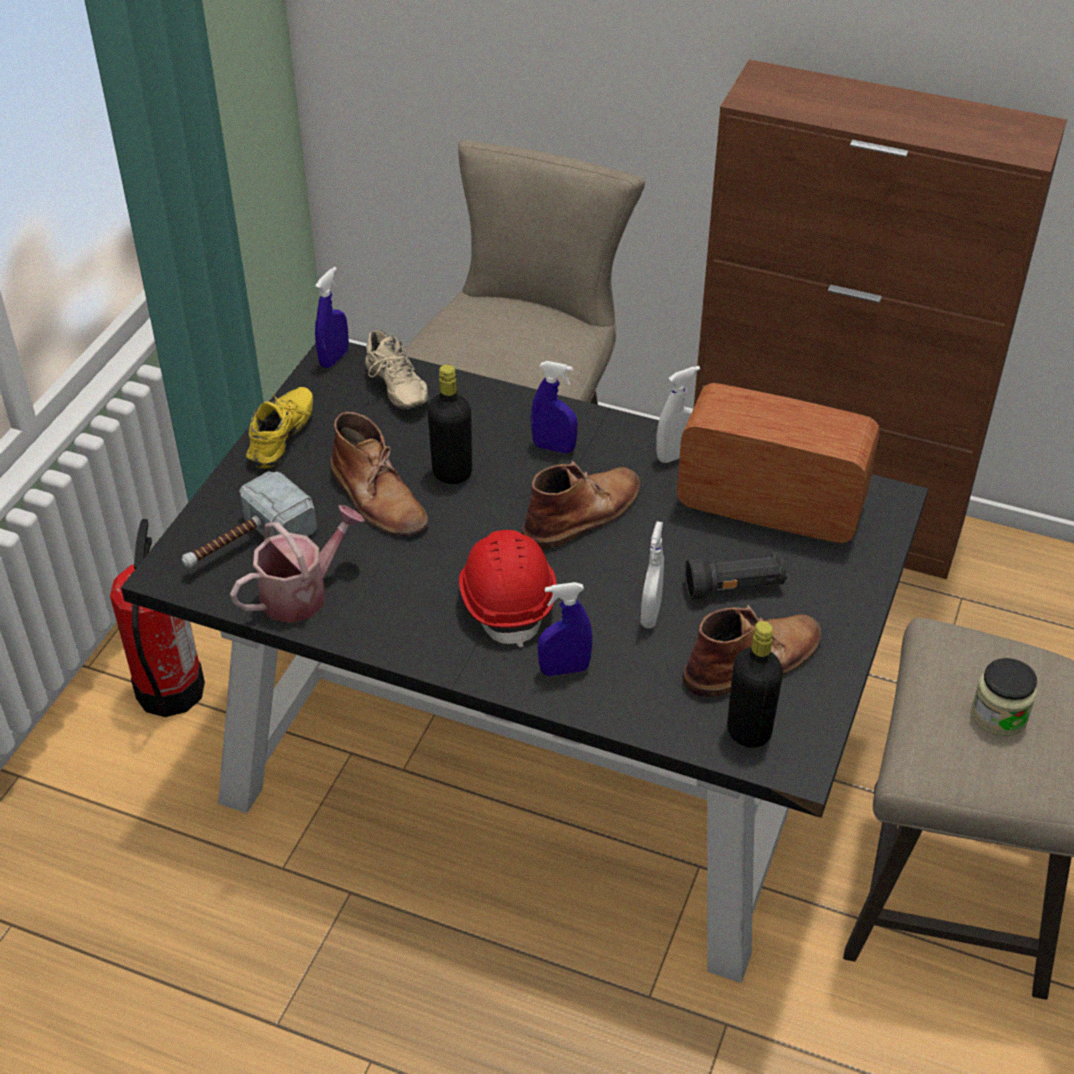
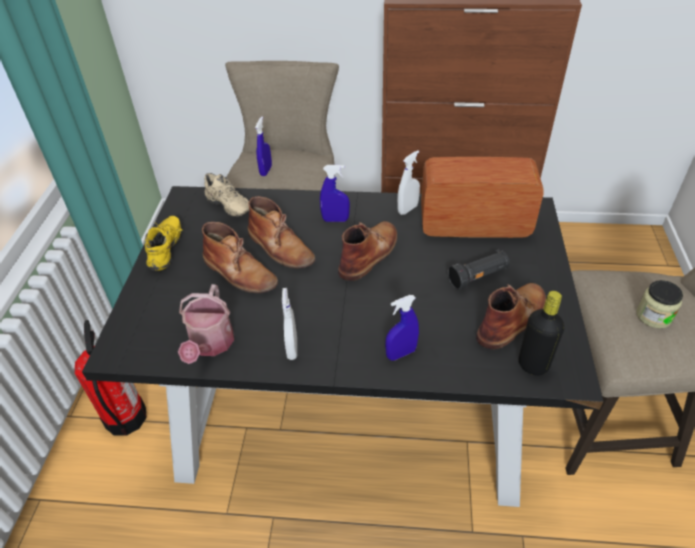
camera: 15 degrees left, 0 degrees up
(246, 544) = (162, 321): hammer -> none
(302, 593) = (210, 345): watering can -> watering can turned 150 degrees clockwise
(334, 358) = (184, 197): blue spray bottle -> blue spray bottle (266, 171)
(452, 473) = (280, 247): black bottle -> brown boot
(508, 600) = (346, 317): red hard hat -> none
(650, 614) = (437, 304): white spray bottle -> white spray bottle (292, 349)

